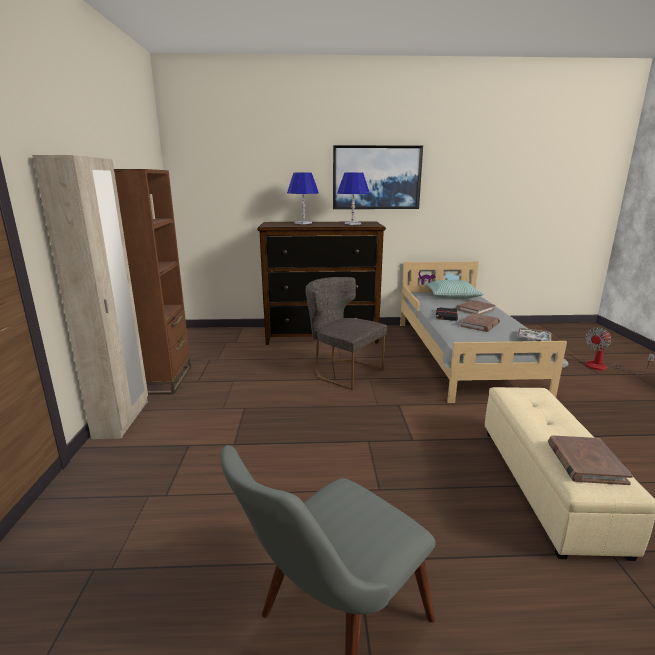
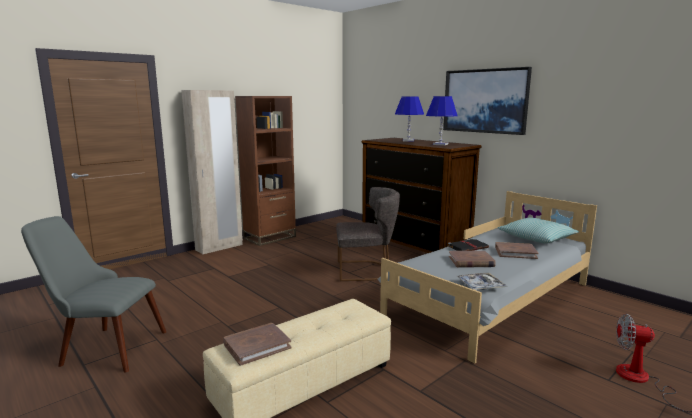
camera: 50 degrees right, 5 degrees down
(342, 371) = (366, 270): grey chair -> grey chair turned 90 degrees clockwise

